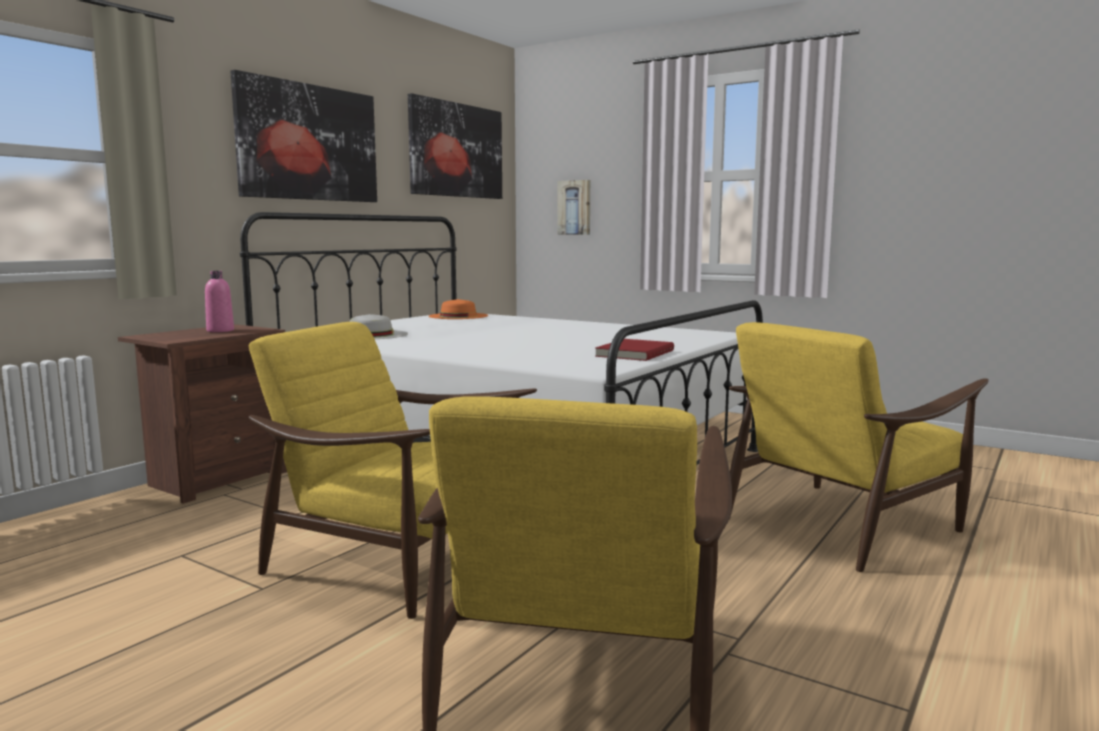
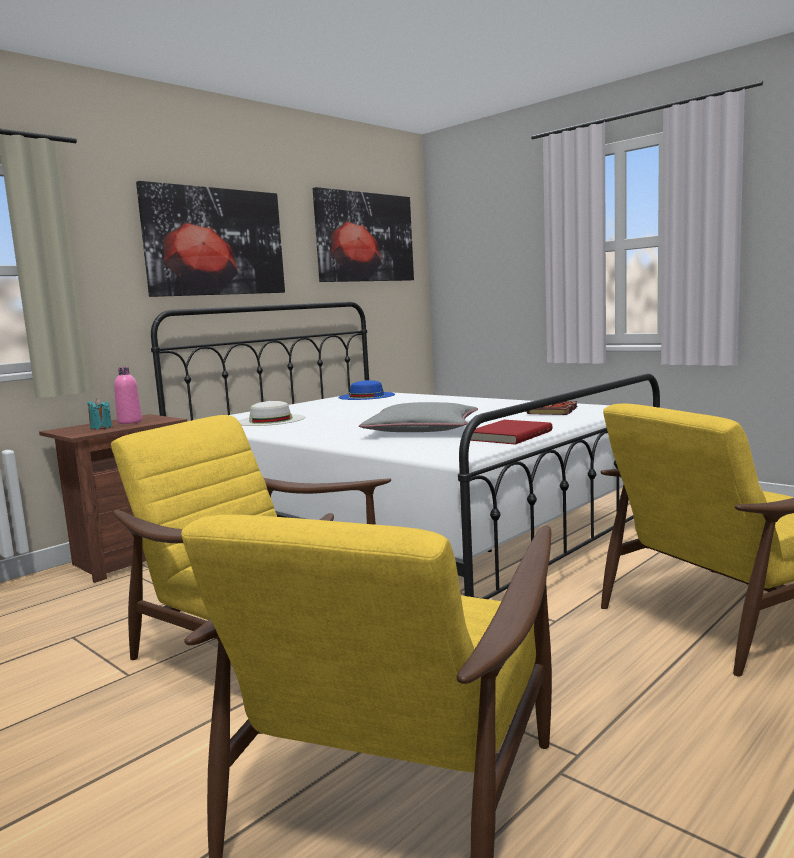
camera: 10 degrees right, 0 degrees up
(191, 335) = (101, 428): none -> turquoise candle
(458, 316) = (366, 396): orange hat -> blue hat
(541, 346) = (421, 429): none -> grey pillow
(575, 207) = (483, 284): picture -> none
(663, 334) = (553, 411): none -> book

